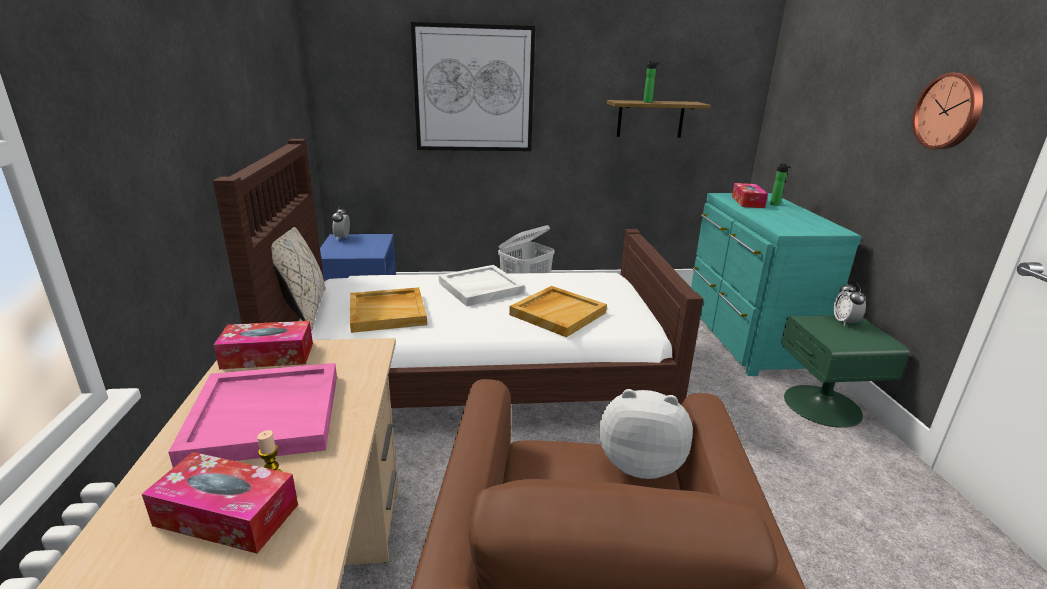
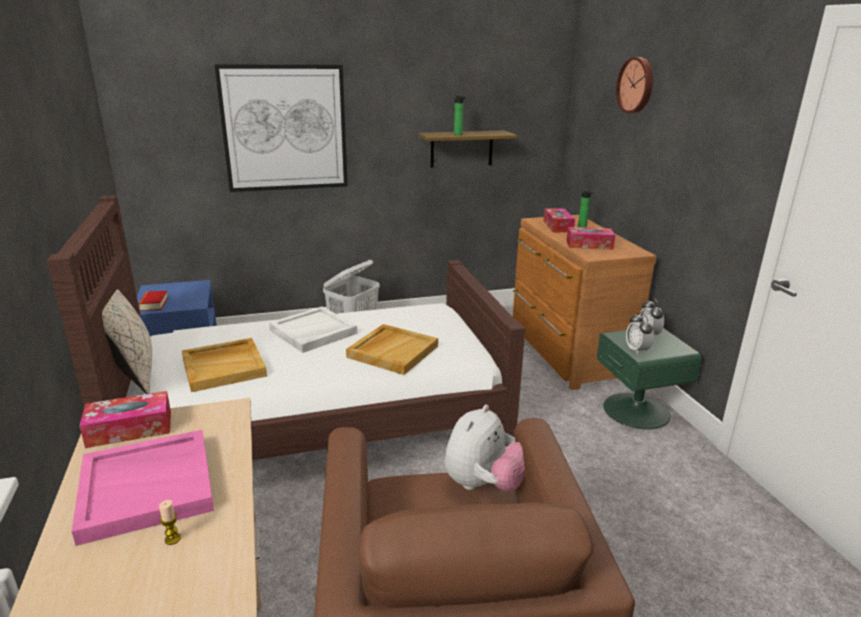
camera: 10 degrees left, 0 degrees up
(227, 515) = (142, 578): tissue box -> tissue box (589, 245)
(336, 251) = (153, 304): none -> book
(342, 238) = (156, 289): alarm clock -> alarm clock (637, 350)
(640, 463) = (484, 484): plush toy -> plush toy turned 120 degrees clockwise
(744, 338) = (565, 353): turquoise dresser -> brown dresser
(949, 111) = (714, 150): wall clock -> wall clock (636, 85)

